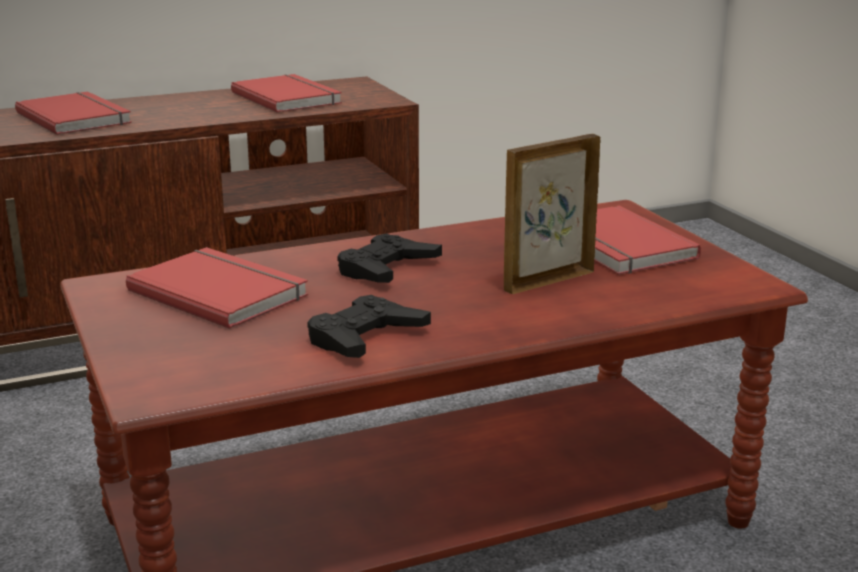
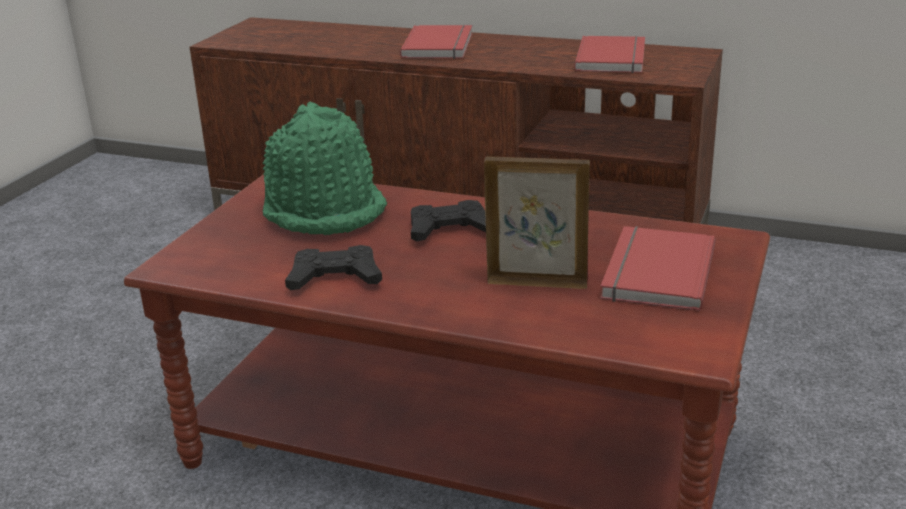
camera: 45 degrees right, 5 degrees up
(220, 291) = (324, 210): red book -> green hat

